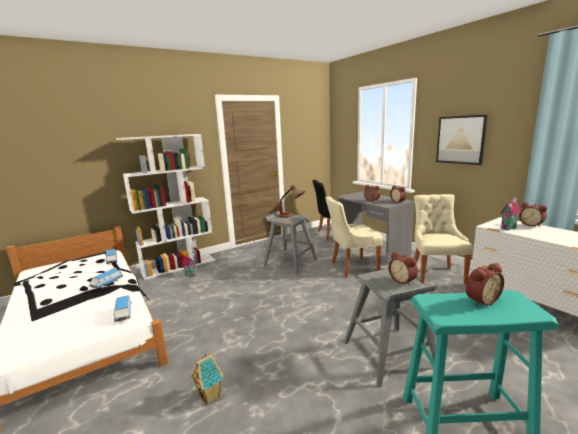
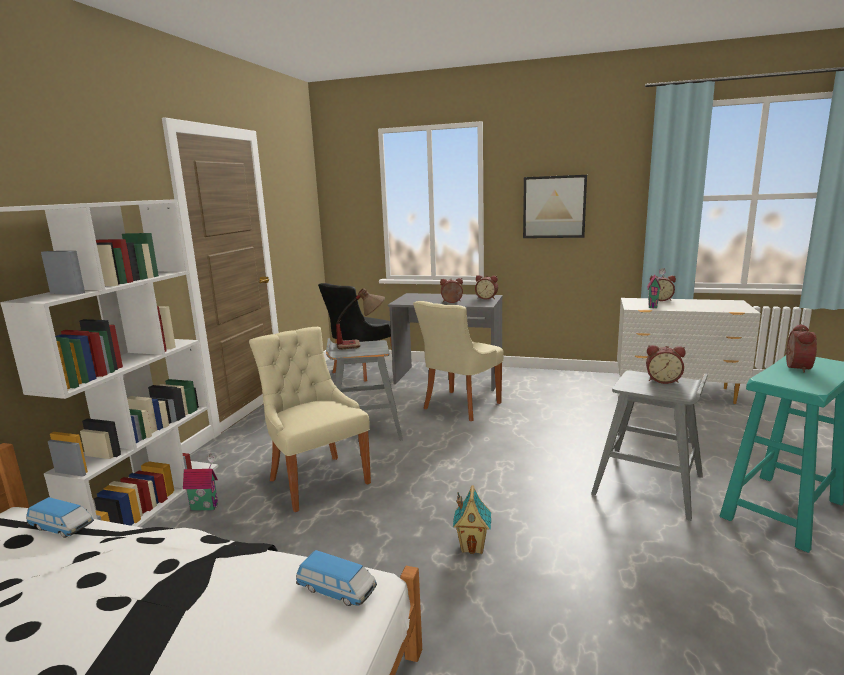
camera: 40 degrees left, 0 degrees up
(107, 283) = (167, 566): toy car -> none
(210, 396) = (558, 643): toy house -> toy house (473, 546)
(436, 274) = (559, 386): beige chair -> beige chair (317, 480)

